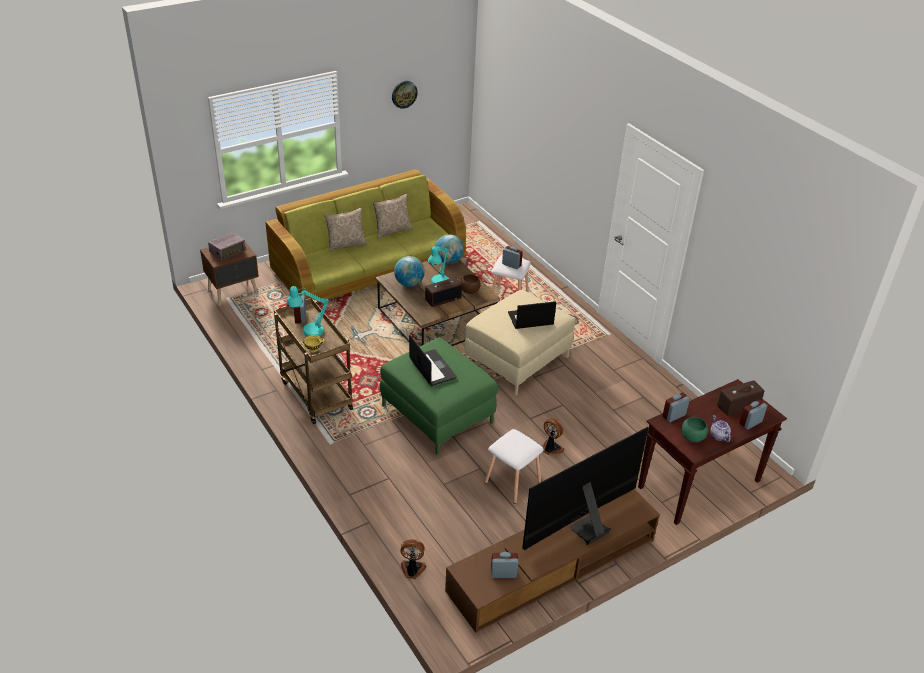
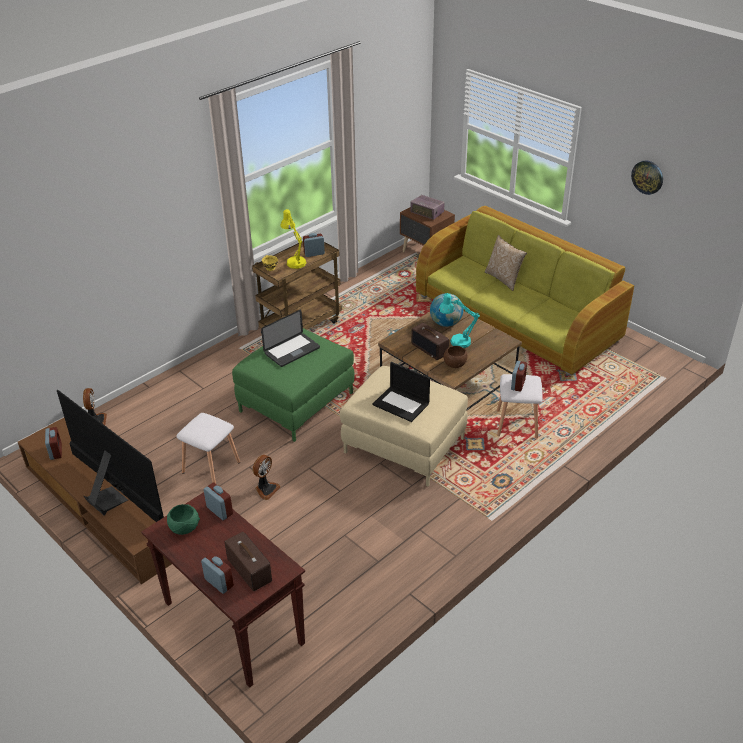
camera: 80 degrees right, 0 degrees up
(308, 332) = (294, 261): turquoise table lamp -> yellow table lamp
(392, 231) = (550, 301): pillow -> none
(448, 261) = (503, 342): globe -> none
(530, 319) = (401, 404): laptop -> laptop turned 150 degrees clockwise
(718, 436) = (190, 551): teapot -> none

